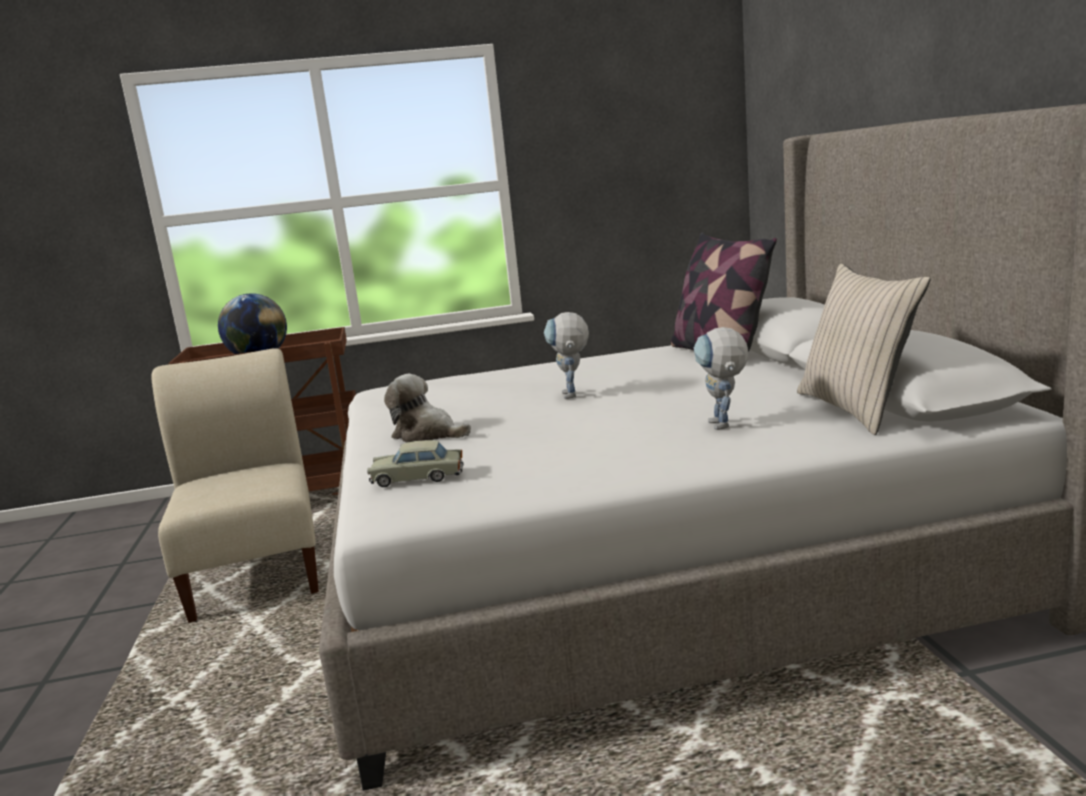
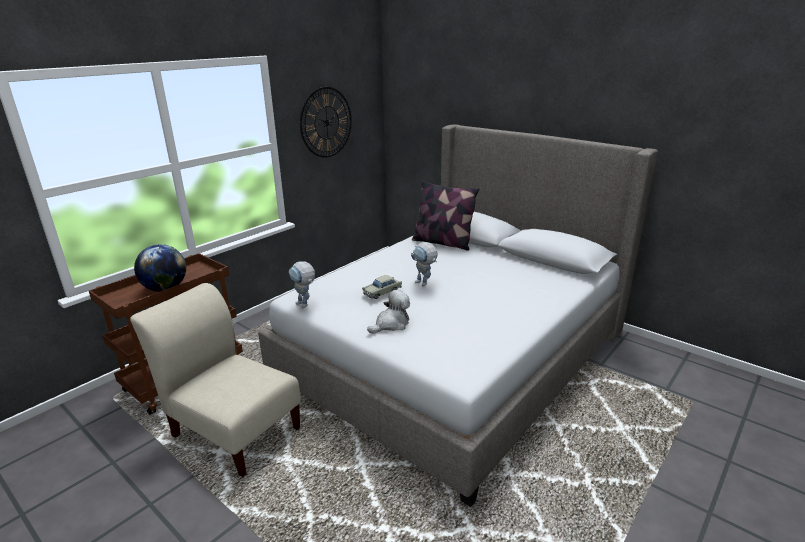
camera: 40 degrees left, 10 degrees up
(417, 478) = (441, 352): beige toy car -> beige toy car (382, 292)
(427, 434) = (391, 324): plush toy -> plush toy turned 150 degrees clockwise
(610, 152) = (326, 122): none -> wall clock
(724, 427) = (520, 290): toy robot -> toy robot (305, 306)
(856, 409) = (552, 271): beige pillow -> none

